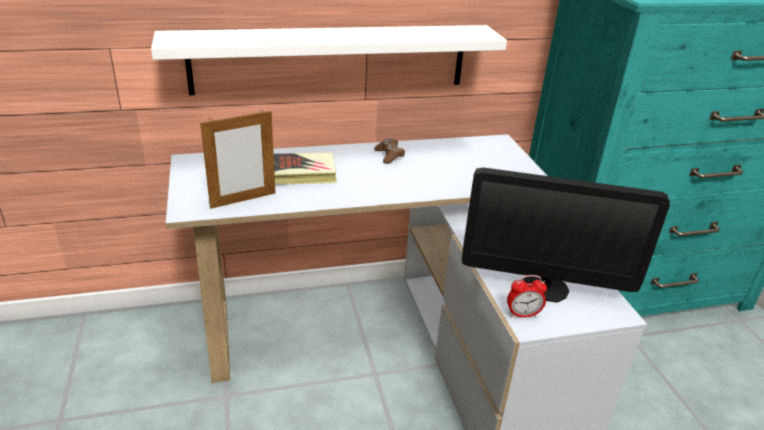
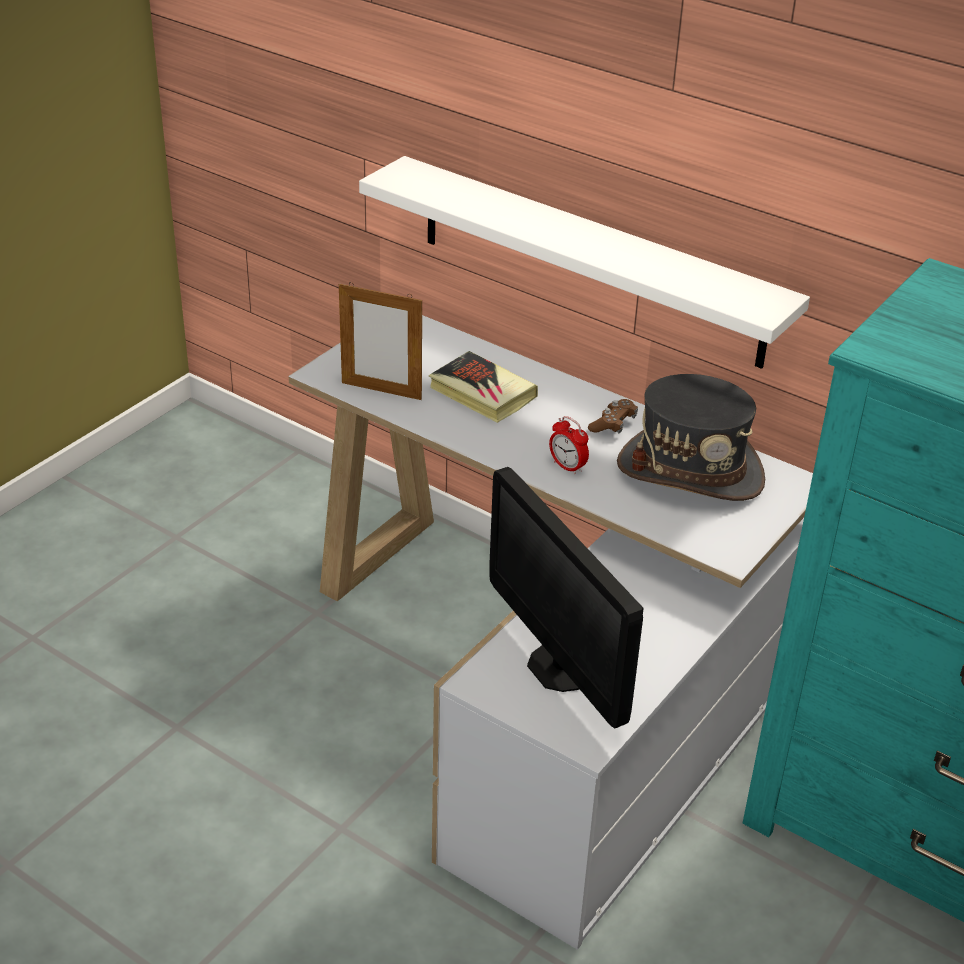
camera: 50 degrees right, 5 degrees up
(458, 158) = (690, 472): none -> grey hat
(522, 314) = (488, 671): alarm clock -> alarm clock (567, 467)

